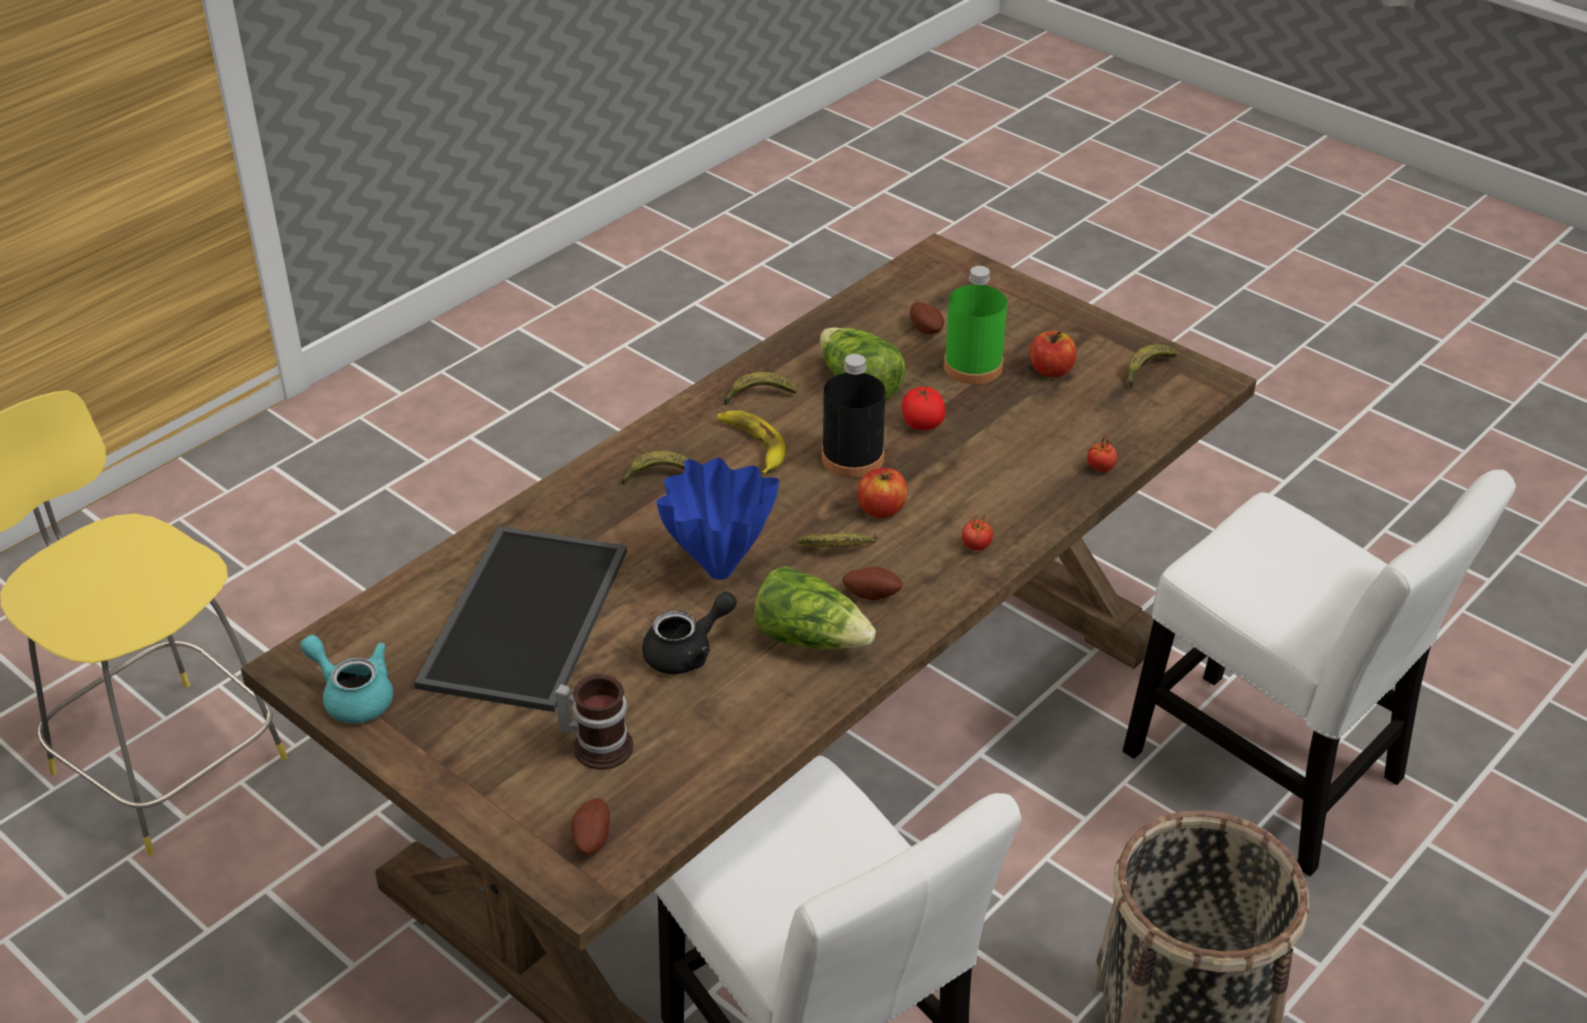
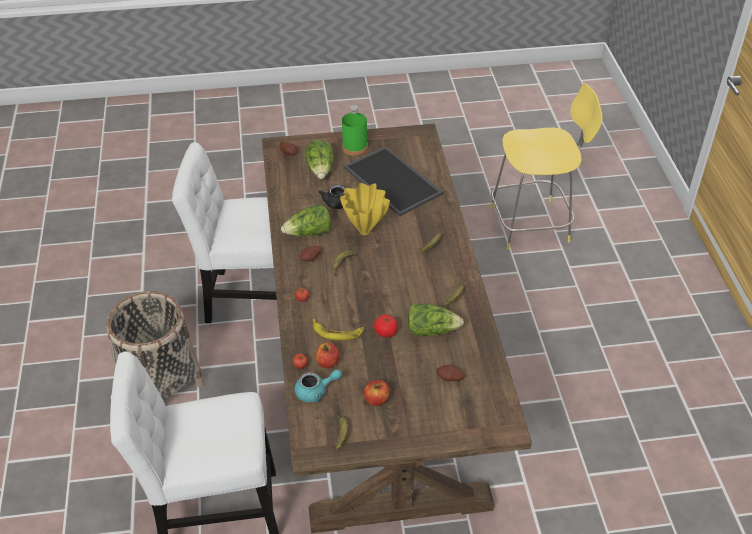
camera: 130 degrees right, 5 degrees up
(353, 696) = (396, 137): turquoise teapot -> turquoise teapot (316, 391)
(598, 744) = (321, 170): mug -> lettuce
(717, 571) = (365, 230): blue vase -> yellow vase
(752, 445) = (425, 277): banana -> banana (338, 332)
(852, 458) = (387, 299): black bottle -> none
(881, 509) = (350, 288): apple -> apple (328, 362)
(973, 366) = (406, 375): green bottle -> green bottle (354, 147)

